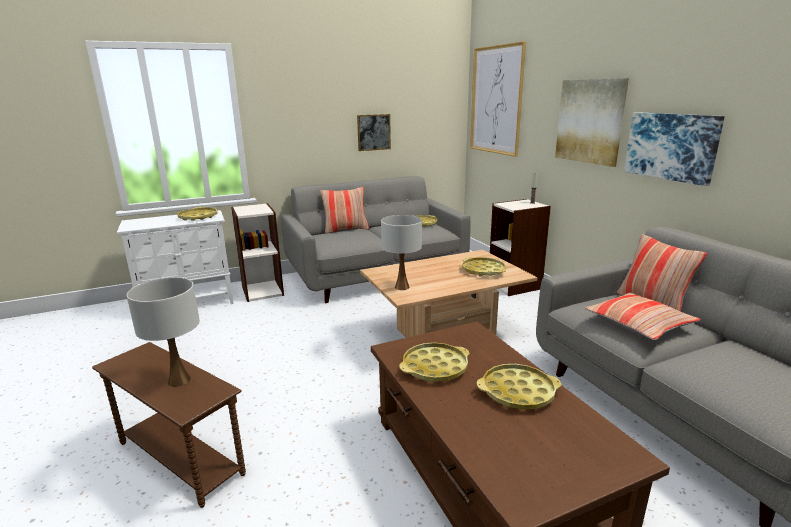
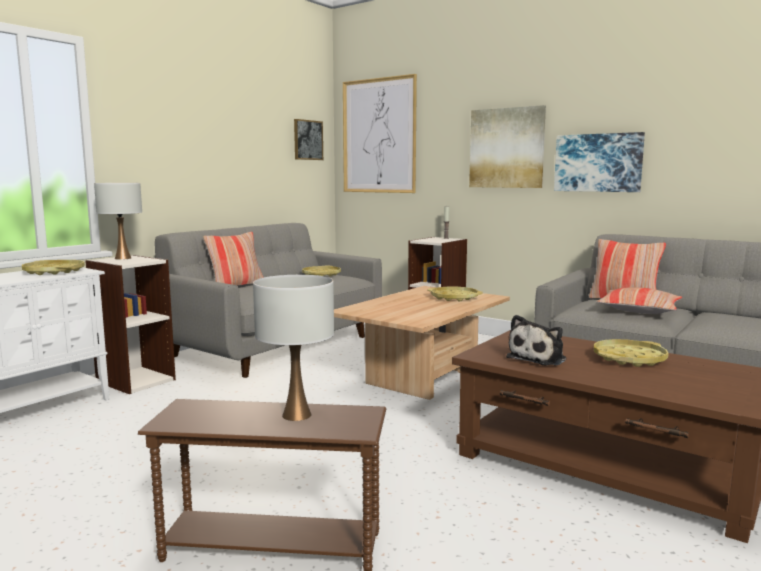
camera: 30 degrees left, 10 degrees down
(373, 132) = (246, 168): picture -> picture (308, 140)
(401, 287) = (400, 316): white table lamp -> white table lamp (122, 258)
(435, 367) = (539, 358): yellow tray -> plush toy

